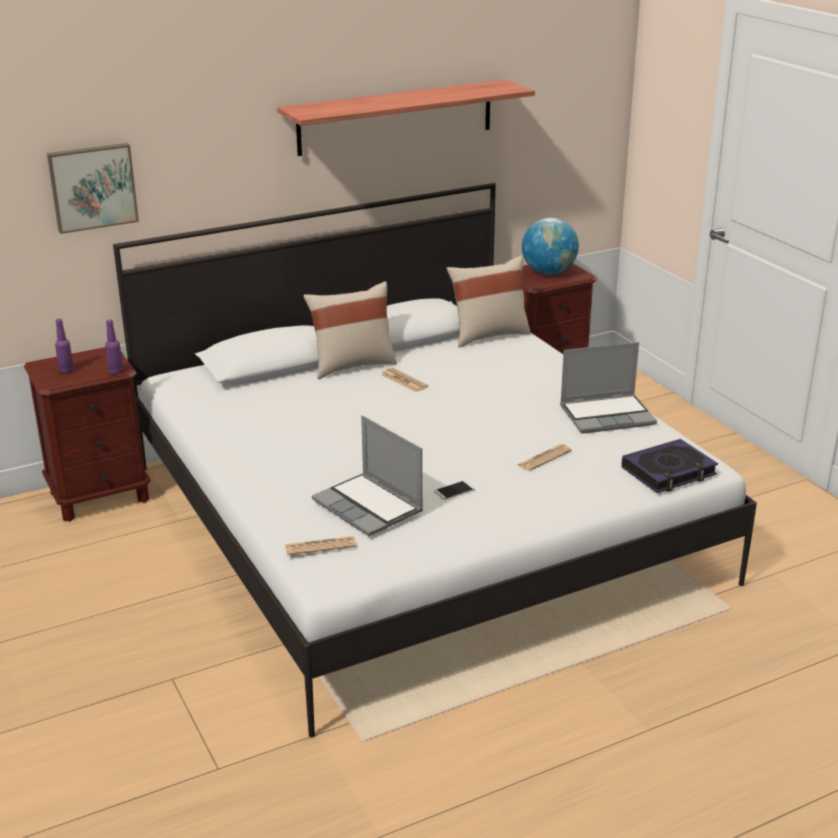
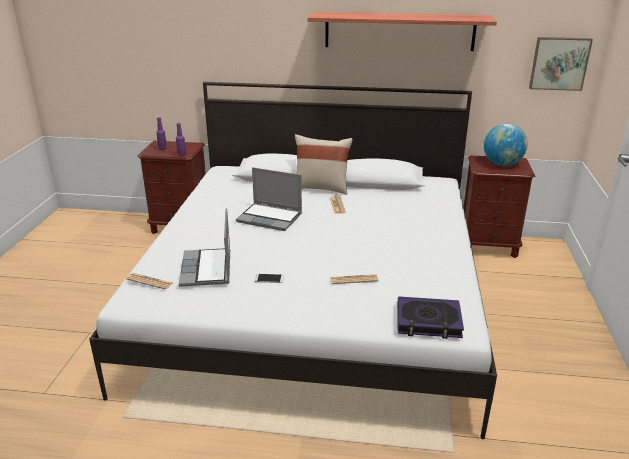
camera: 35 degrees right, 0 degrees up
(92, 187) = (195, 45): picture -> picture (559, 63)
(488, 335) = (426, 194): beige pillow -> none
(607, 415) = (437, 267): laptop -> laptop (270, 218)

